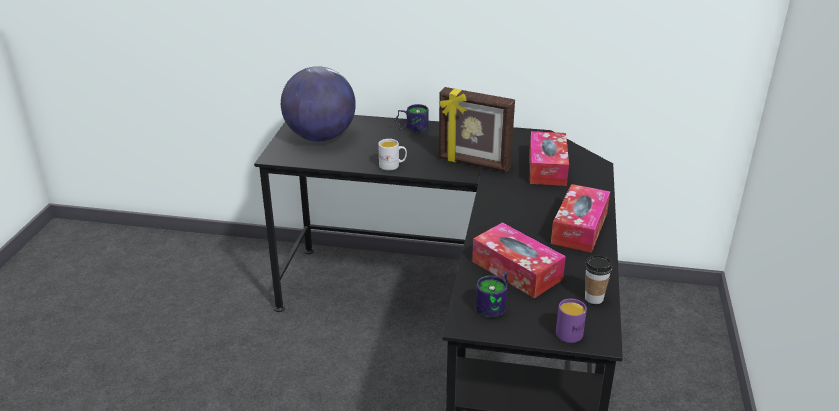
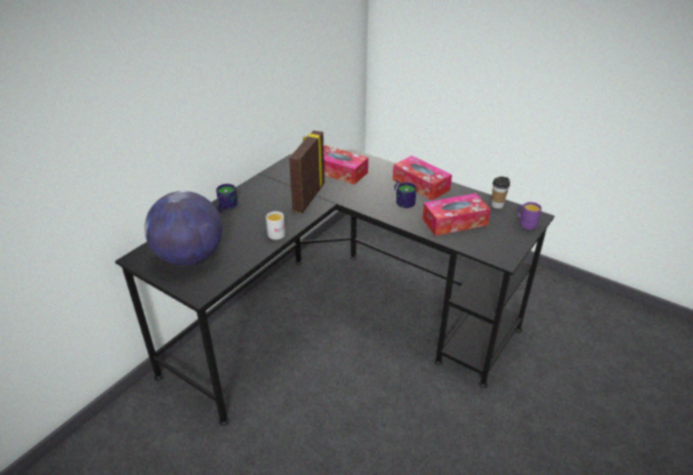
camera: 65 degrees left, 5 degrees up
(473, 163) = (308, 197): picture frame -> picture frame turned 150 degrees clockwise
(496, 305) = (488, 241): mug -> mug (403, 200)

